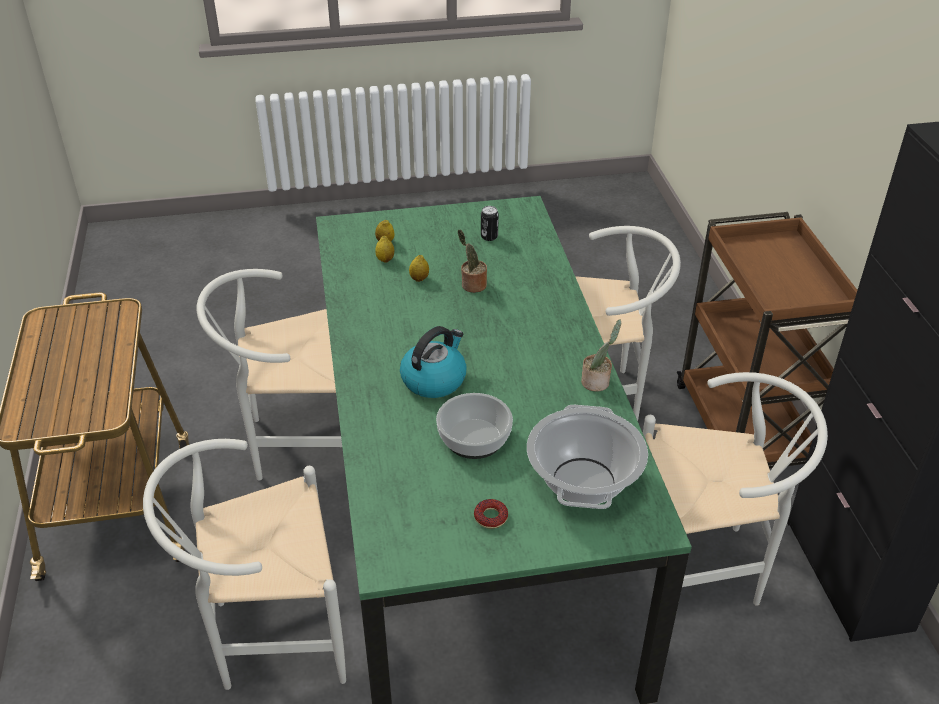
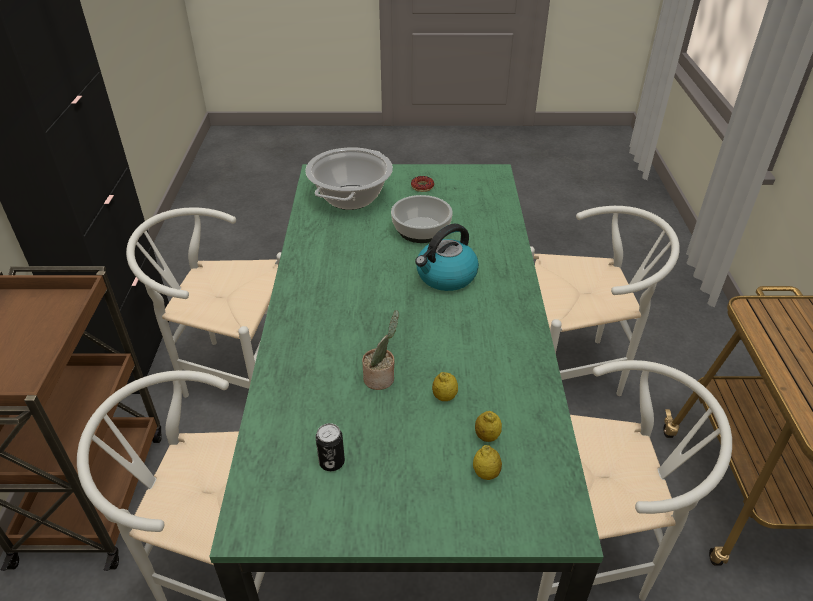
camera: 170 degrees left, 0 degrees up
(597, 382) = (300, 258): potted plant -> none

